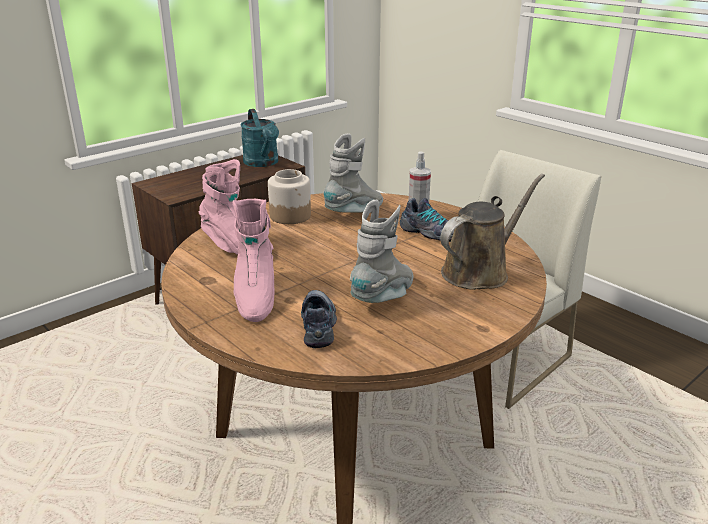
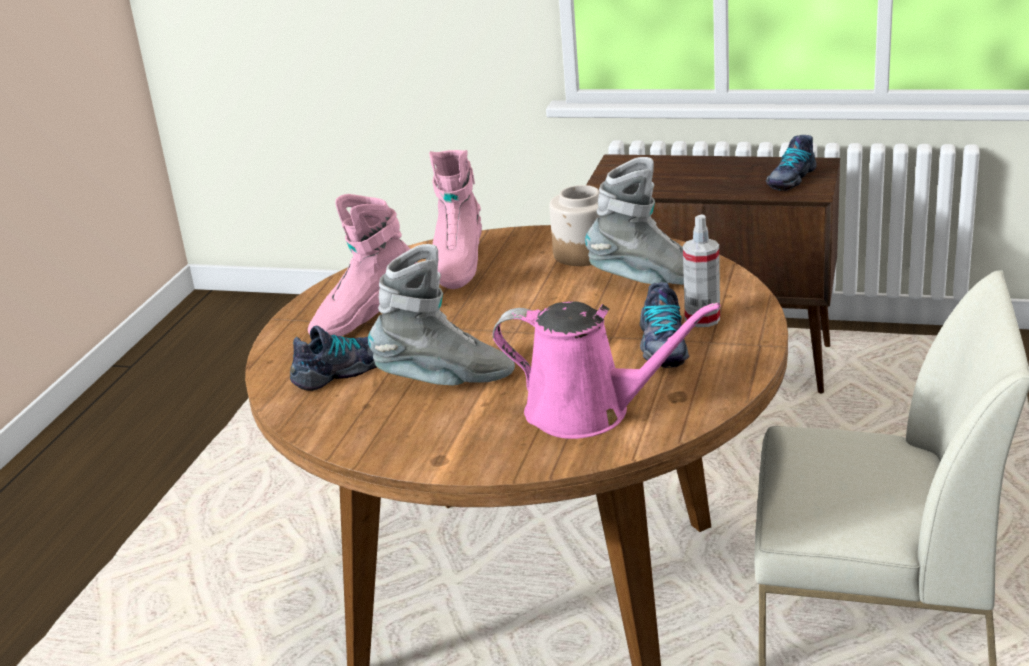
camera: 60 degrees right, 0 degrees up
(263, 163) = (790, 178): turquoise watering can -> shoe
(479, 272) = (588, 412): brown watering can -> pink watering can

